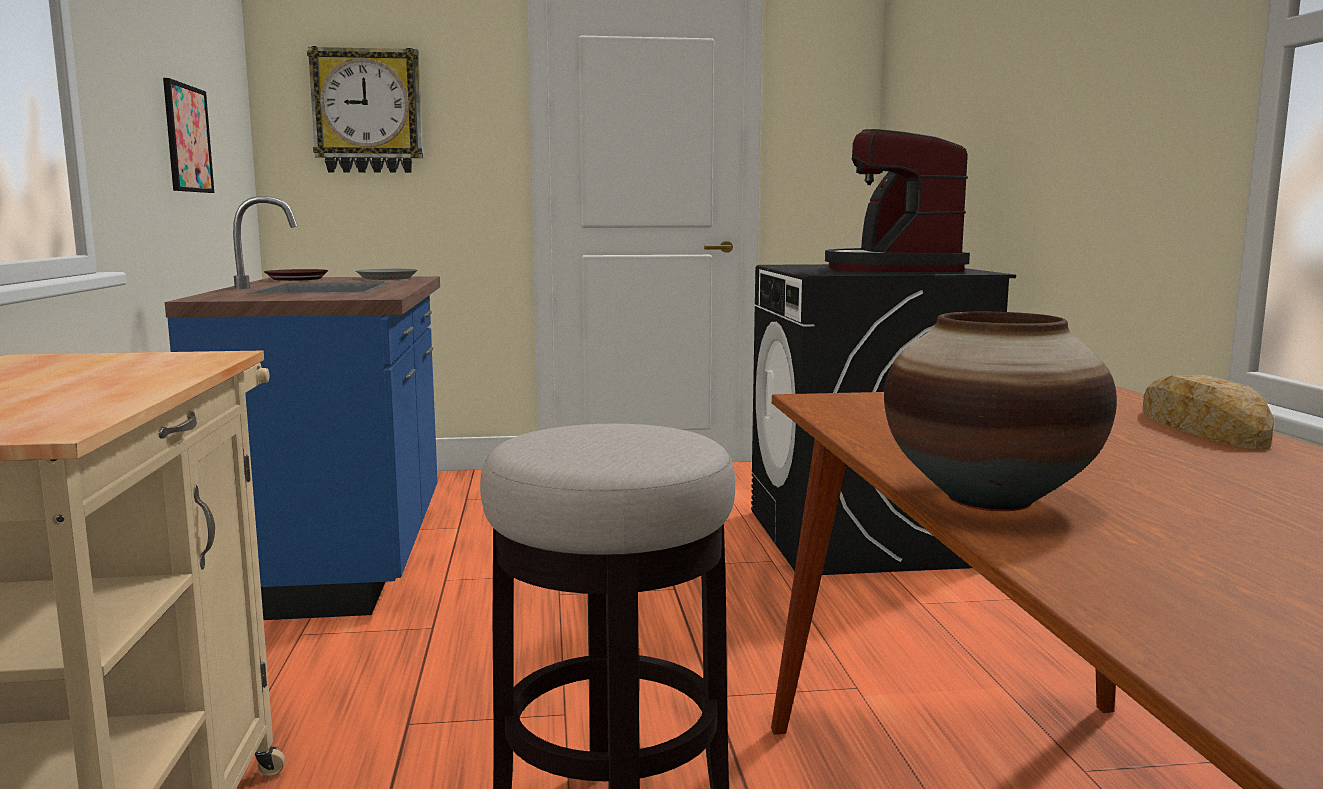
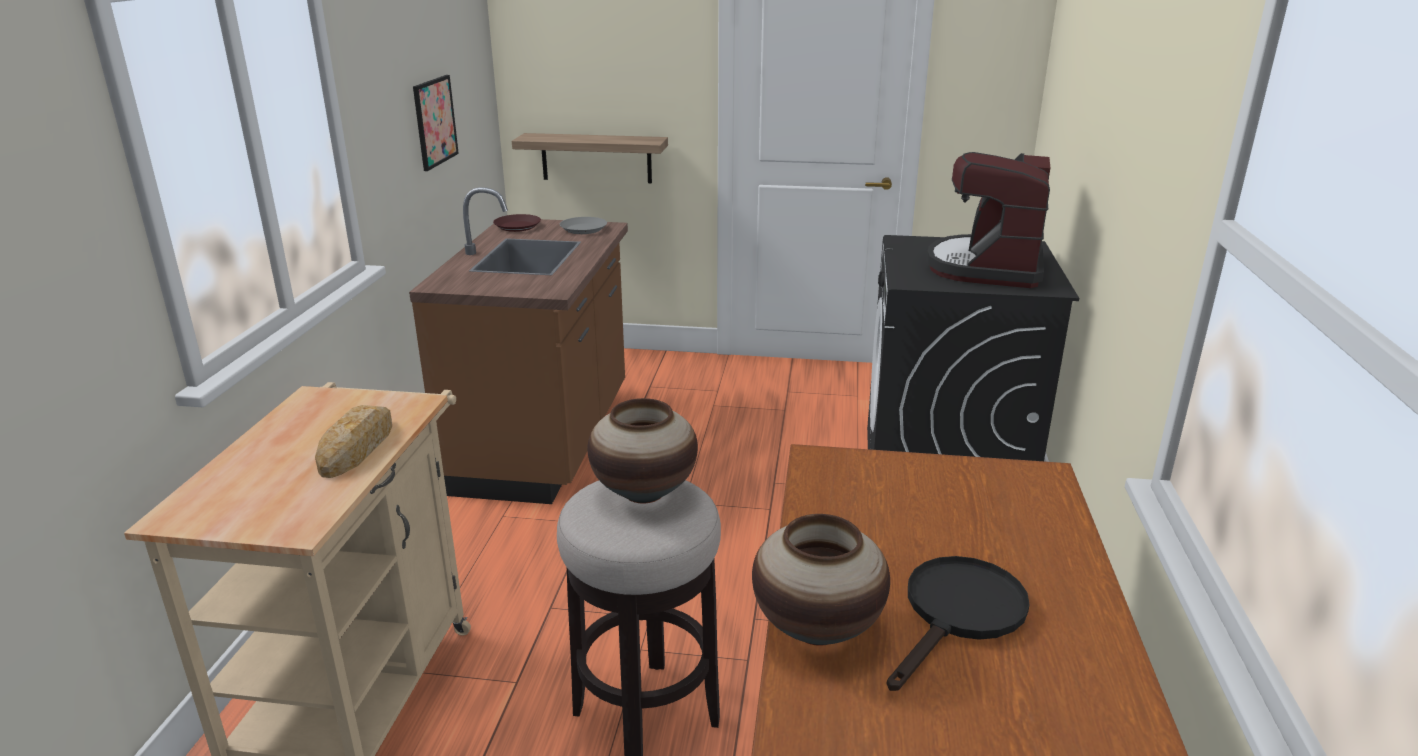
camera: 15 degrees right, 15 degrees up
(342, 557) = (546, 442): blue counter -> brown counter
(368, 111) = (584, 59): wall clock -> none
(383, 230) = (596, 158): none -> shelf
(609, 430) = (644, 493): none -> vase
(1161, 474) = (958, 615): none -> black frying pan
(1202, 428) = (1060, 548): bread -> bread (358, 447)

